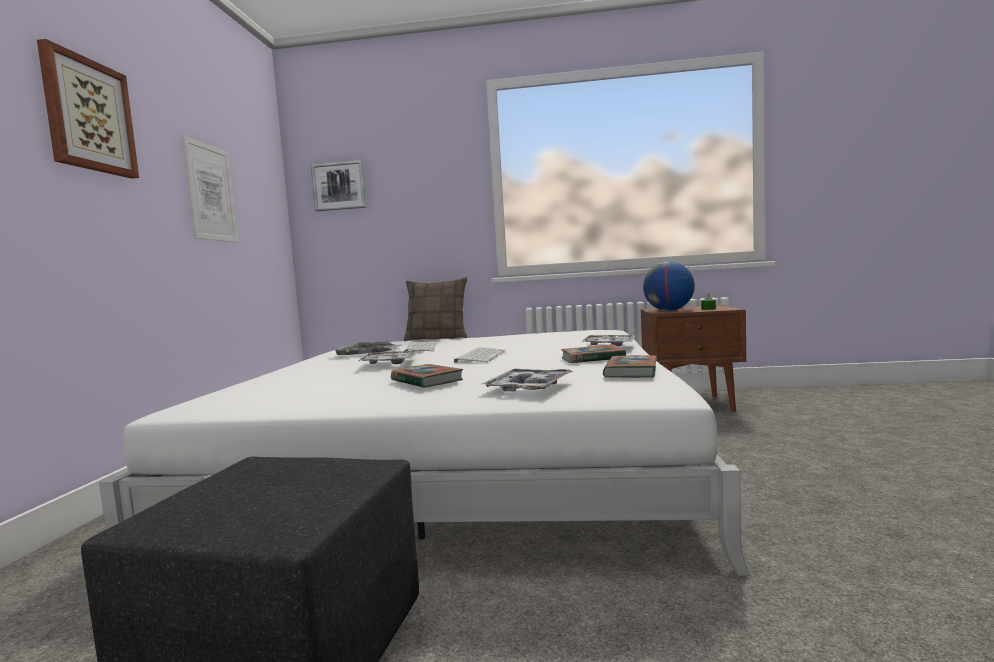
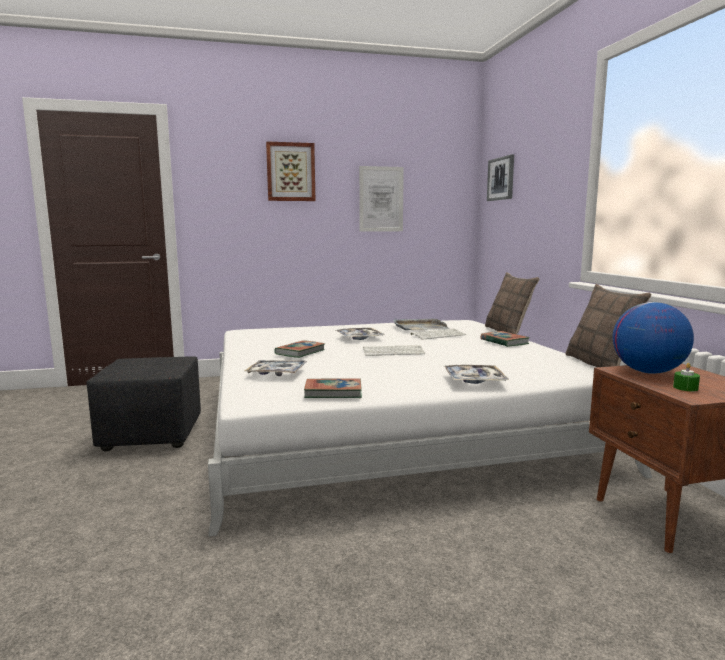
camera: 70 degrees right, 5 degrees up
(583, 329) = (600, 364): none -> pillow
(592, 358) = (401, 380): book -> book (504, 342)

